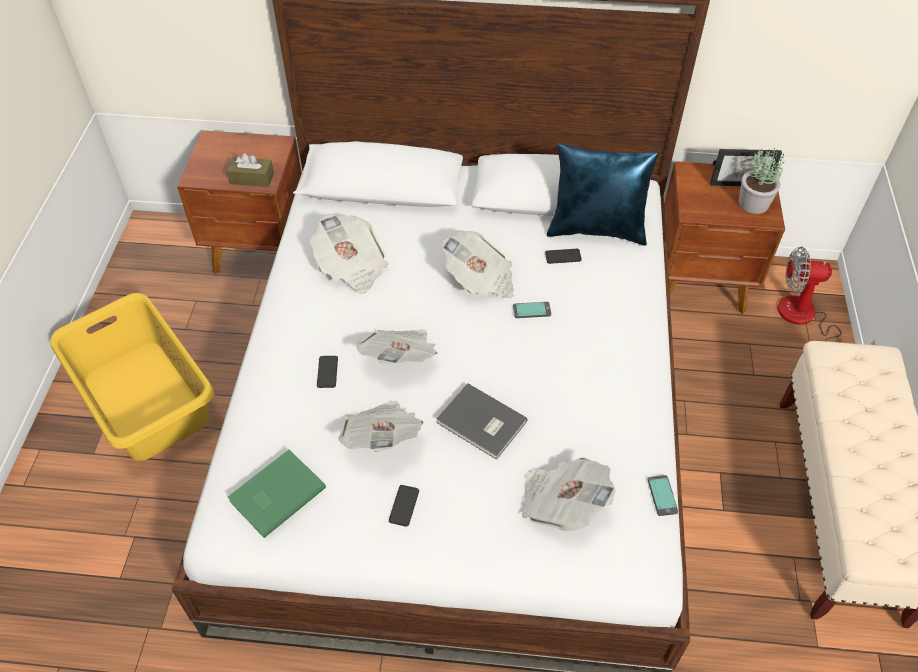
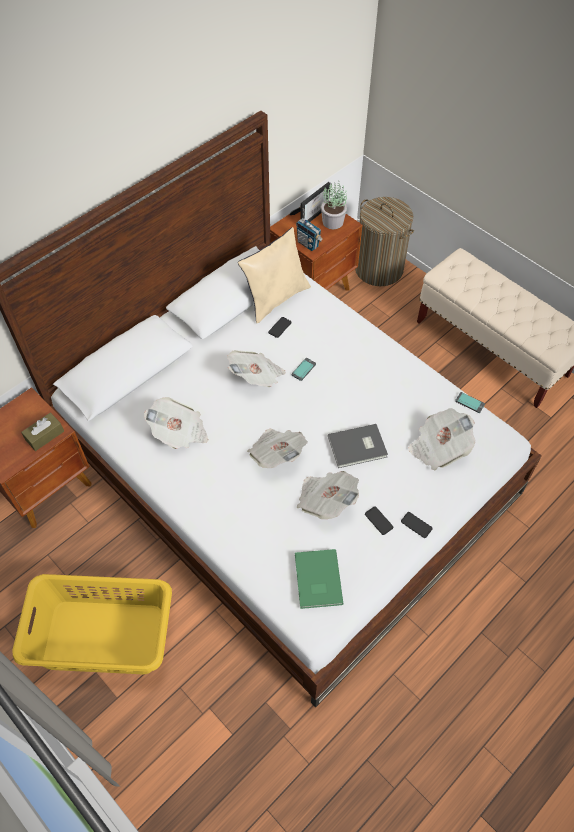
camera: 50 degrees left, 5 degrees up
(327, 372) = (250, 498): phone -> phone (416, 525)
(597, 229) = (276, 298): blue pillow -> beige pillow
(695, 204) = (308, 244): none -> radio
(806, 320) = (379, 269): fan -> laundry basket

